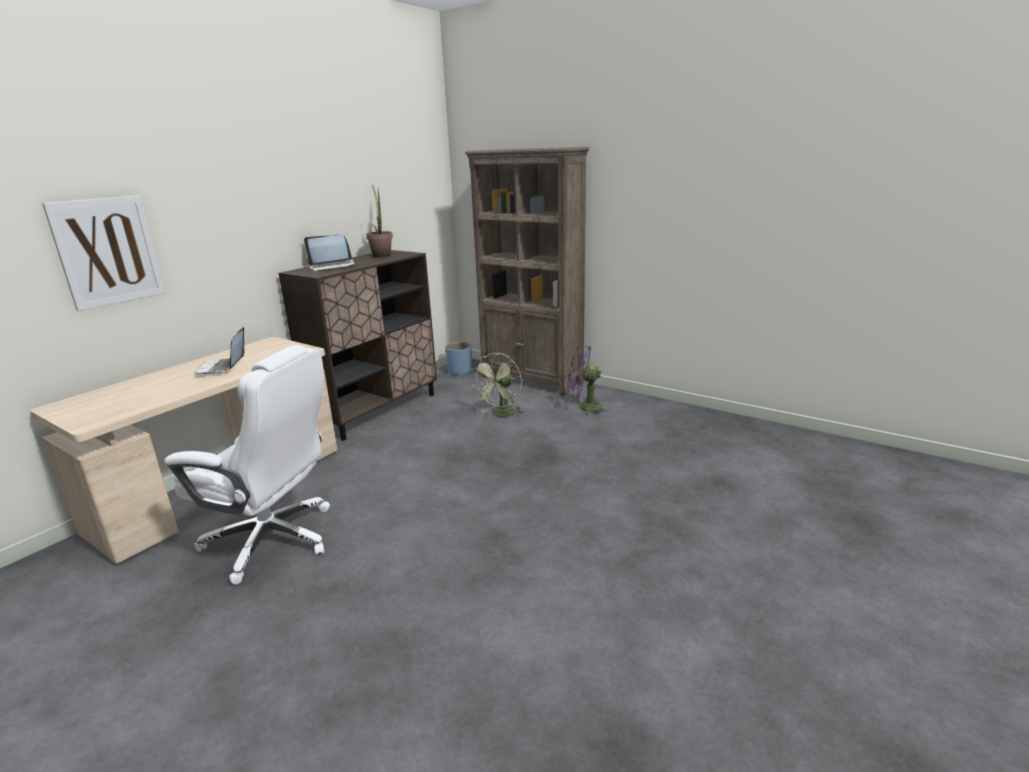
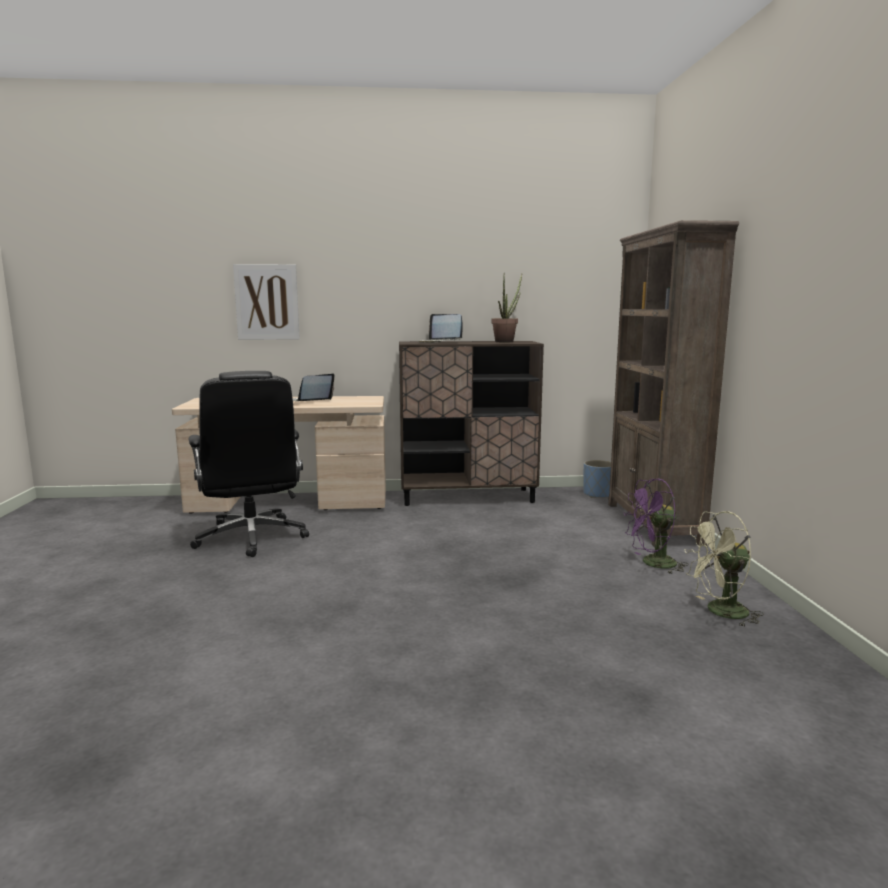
camera: 50 degrees right, 10 degrees down
(273, 539) = (251, 538): white office chair -> black office chair
(501, 414) = (554, 536): green fan -> green fan (719, 612)
(584, 407) = (652, 564): purple fan -> purple fan turned 75 degrees counterclockwise

